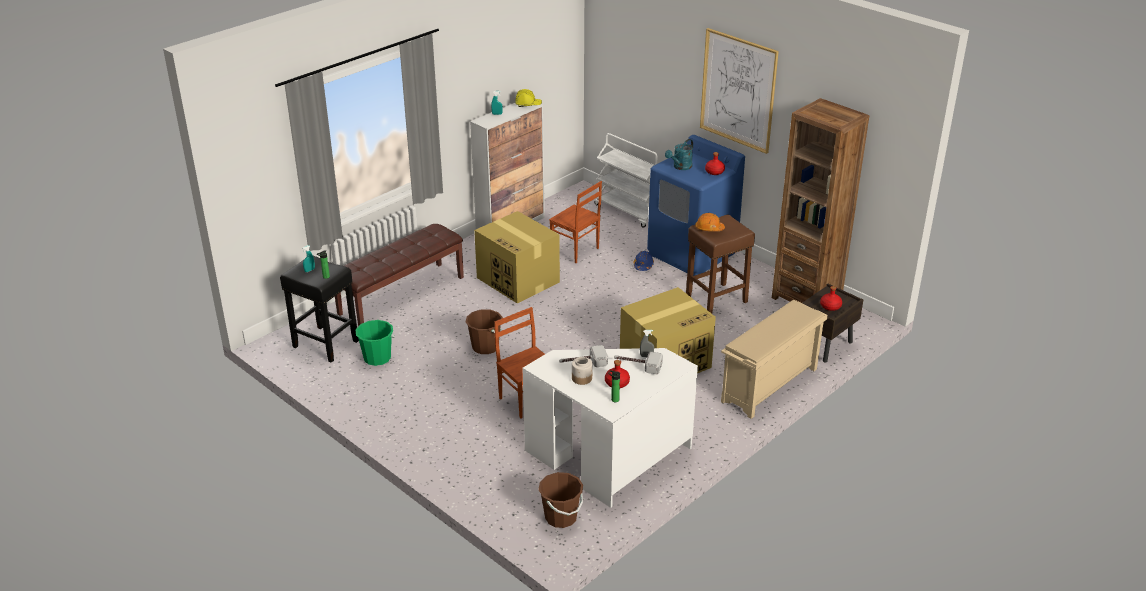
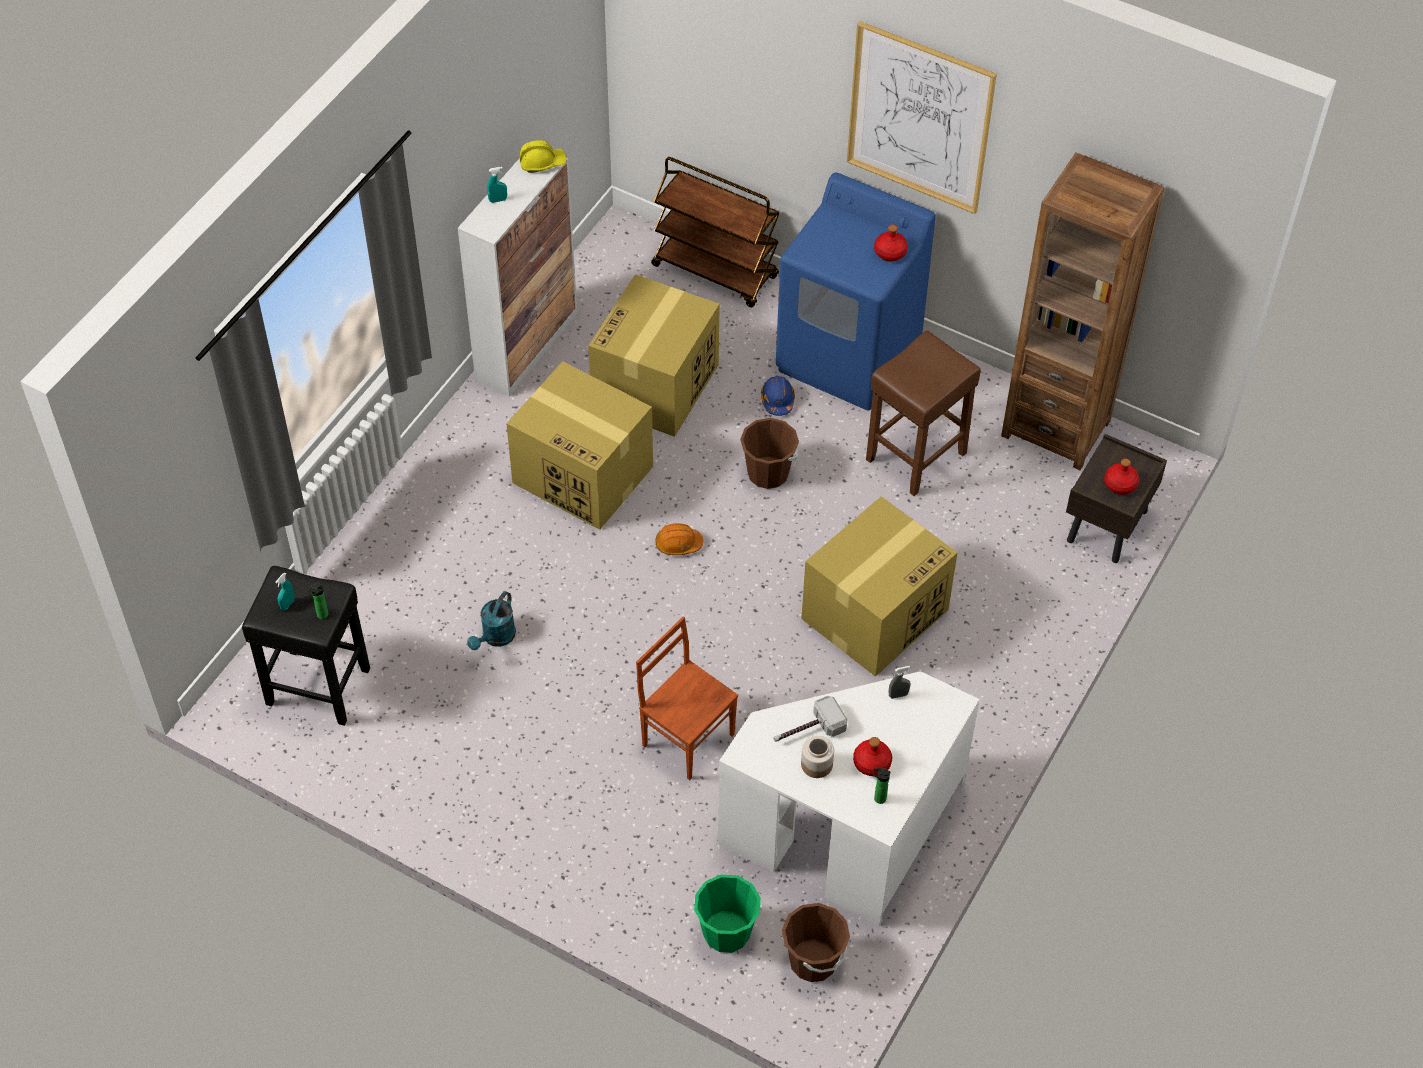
camera: 15 degrees left, 20 degrees up
(377, 358) = (416, 700): green bucket -> green bucket (726, 932)
(401, 295) = (401, 548): brown bench -> none
(485, 347) = (582, 639): brown bucket -> brown bucket (768, 473)
(575, 251) = (655, 386): brown chair -> cardboard box
(629, 211) = (716, 271): white cart -> brown cart
(637, 365) = (890, 718): hammer -> none
(680, 167) = (831, 250): turquoise watering can -> turquoise watering can (495, 638)
(709, 228) = (906, 373): orange hard hat -> orange hard hat (678, 544)
(769, 386) = (1045, 631): beige shoe rack -> none

